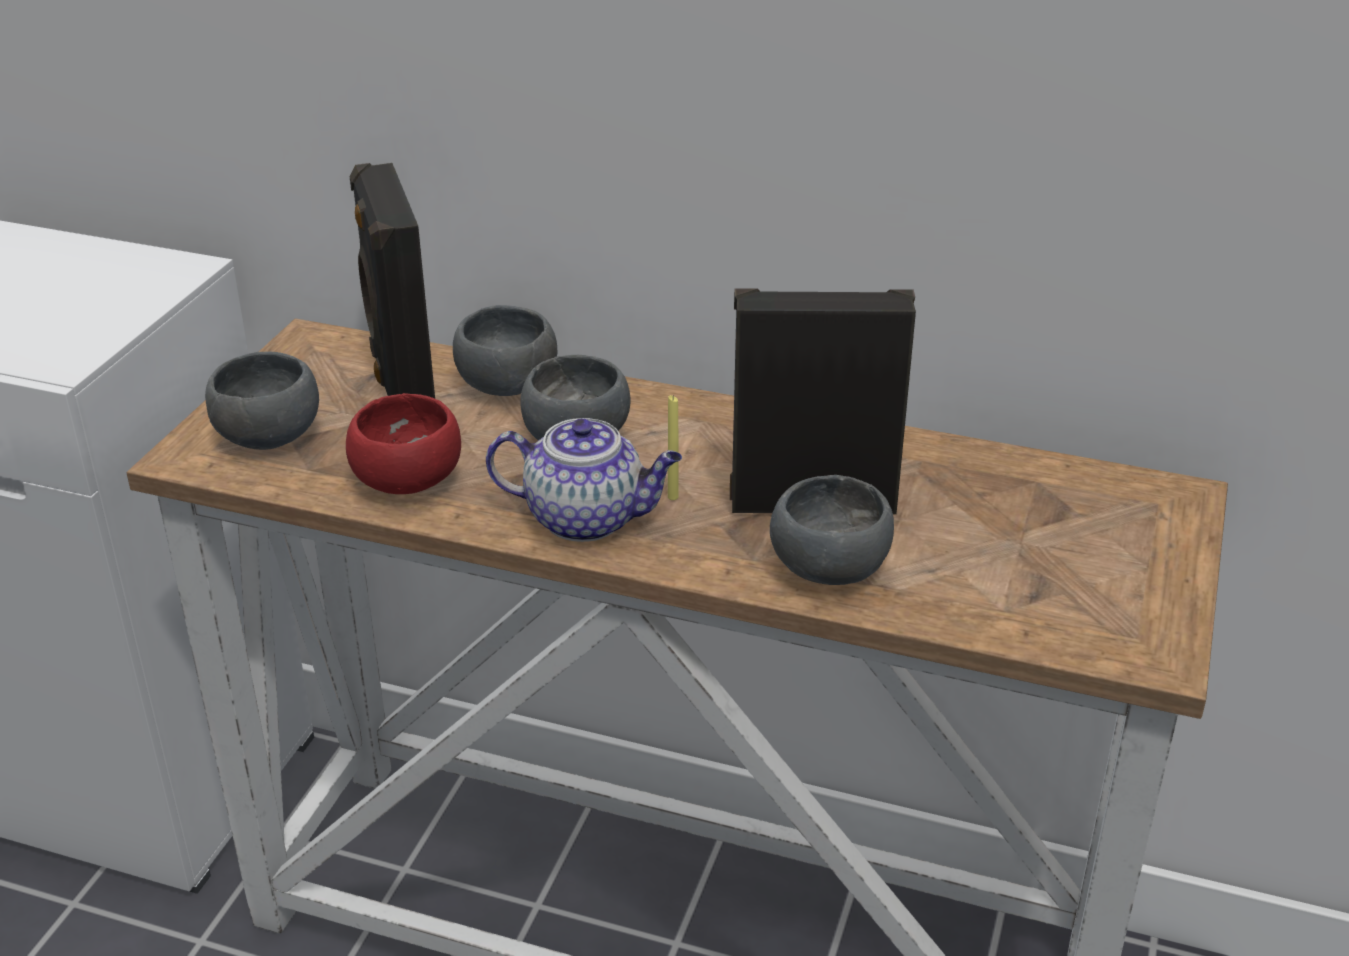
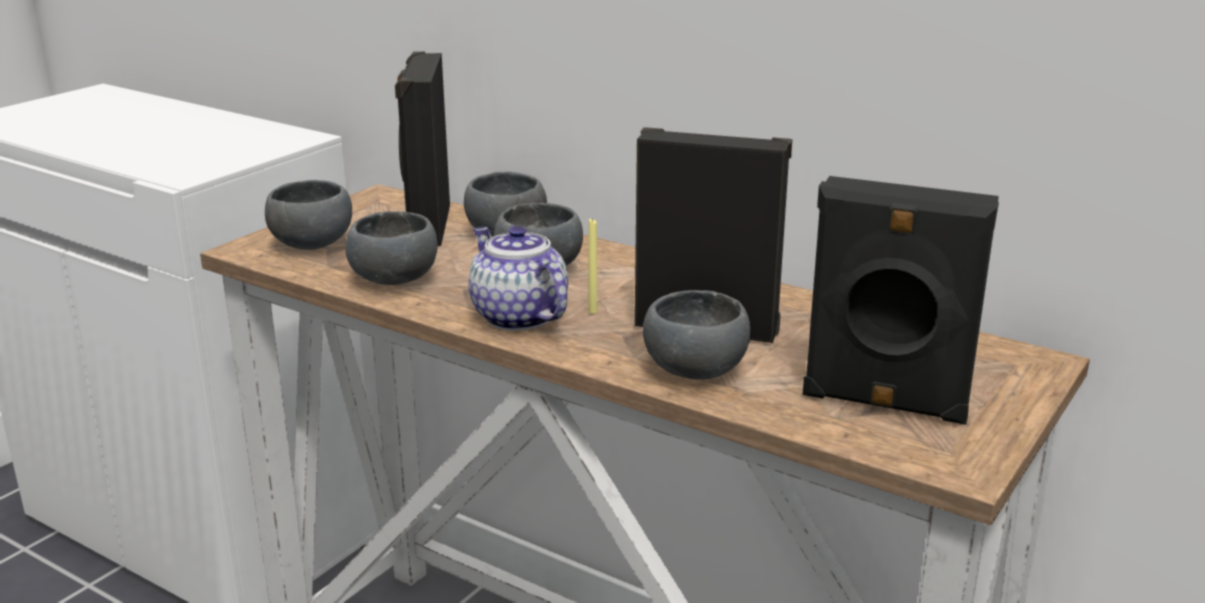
camera: 15 degrees right, 10 degrees down
(411, 481) = (397, 280): red bowl -> grey bowl
(588, 518) = (517, 316): teapot -> teapot turned 150 degrees counterclockwise
(1048, 582) = (884, 403): none -> black speaker

